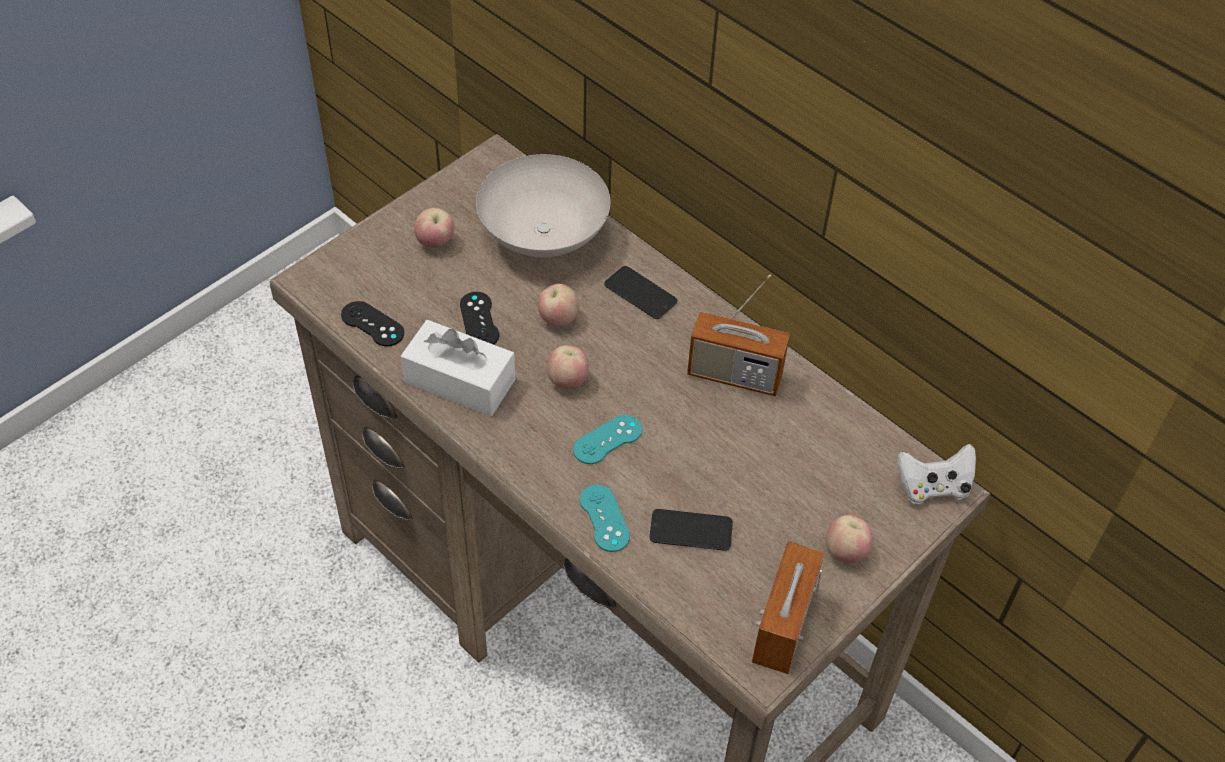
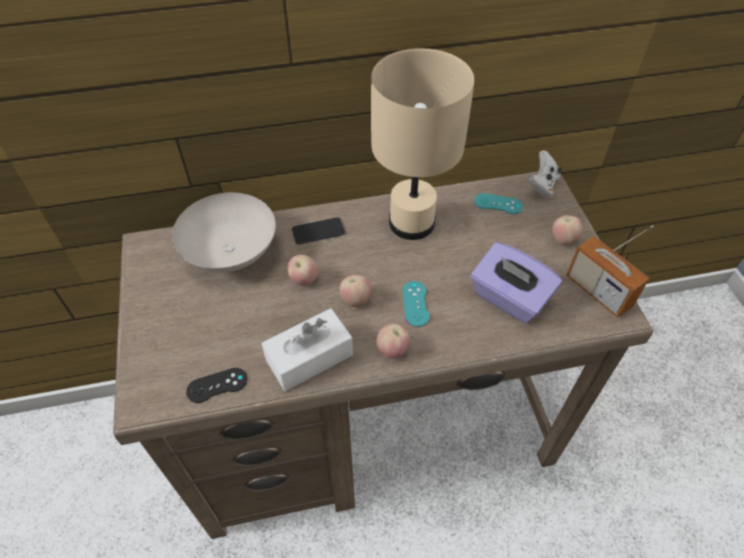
camera: 55 degrees left, 0 degrees up
(435, 242) = (180, 312): apple -> apple (392, 350)
(479, 320) = (268, 321): black game controller -> none
(604, 518) = (473, 336): turquoise game controller -> turquoise game controller (498, 204)
(691, 531) = (509, 298): phone -> purple tissue box
(734, 375) = (412, 222): radio -> beige table lamp

